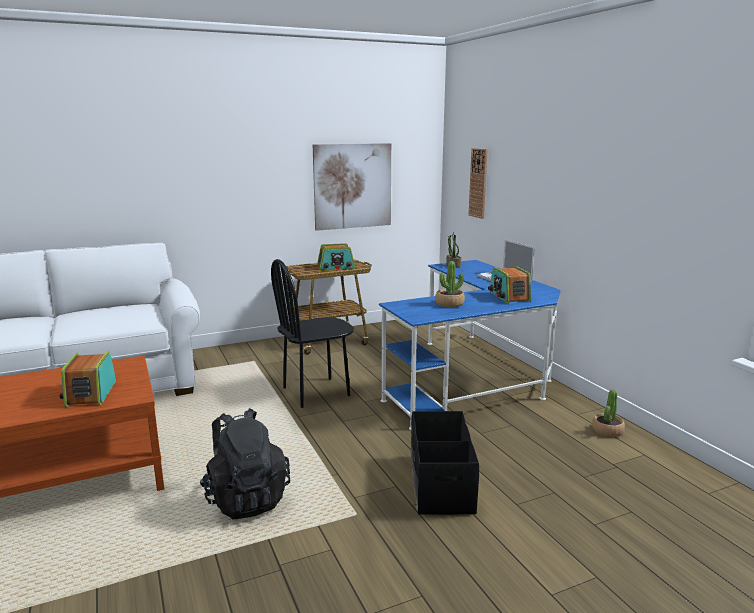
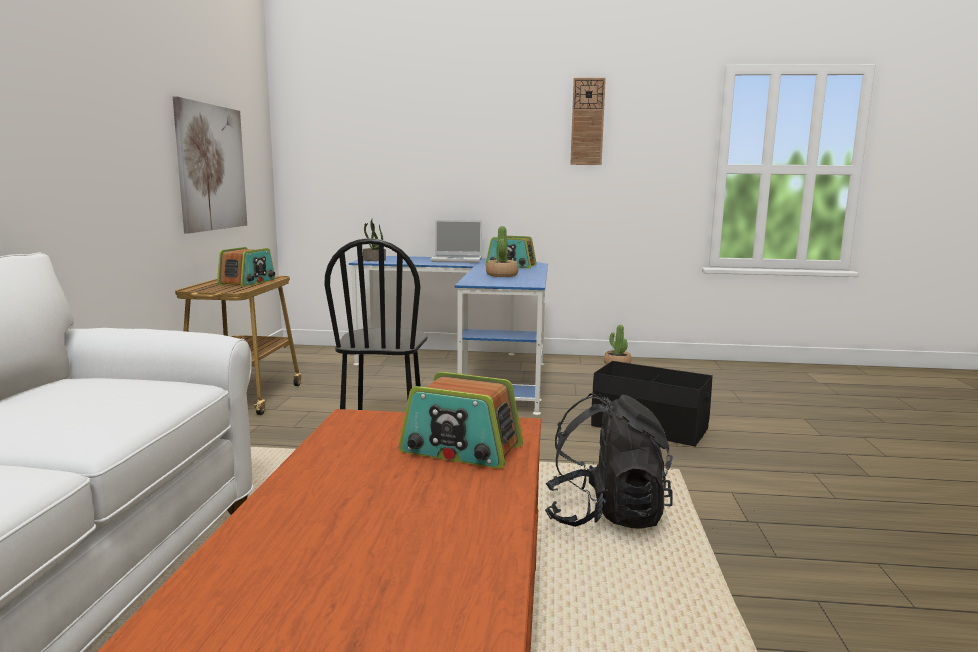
camera: 60 degrees left, 5 degrees down
(478, 183) = (357, 165): wall clock -> wall clock (587, 122)

